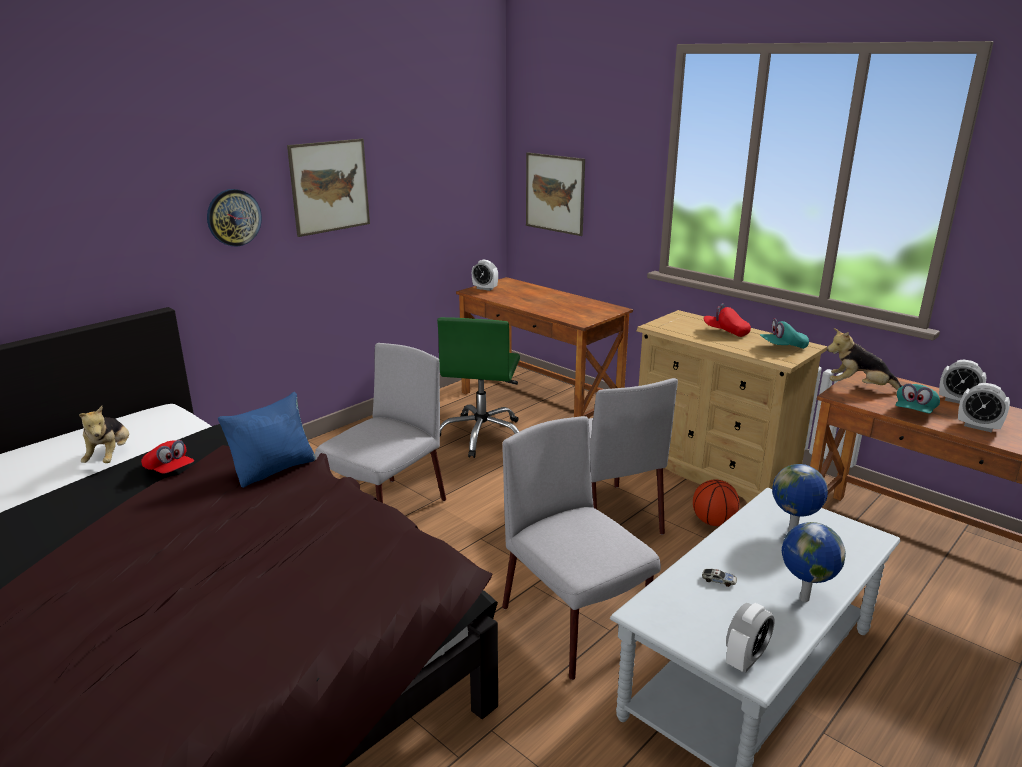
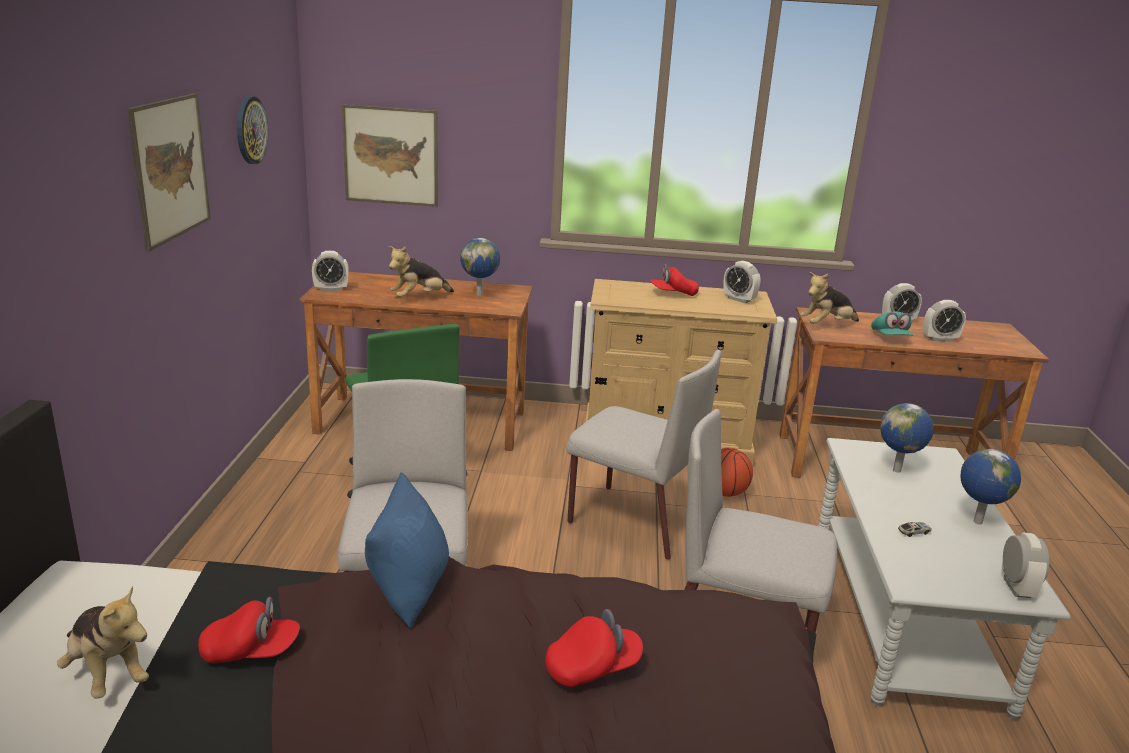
camera: 40 degrees left, 0 degrees up
(233, 217) = (81, 232): wall clock -> wall clock (250, 130)
(288, 546) = (592, 668): none -> red cap
(532, 303) = (419, 298): none -> plush toy
(580, 308) = (480, 294): none -> globe
(783, 347) = (739, 299): turquoise cap -> alarm clock

